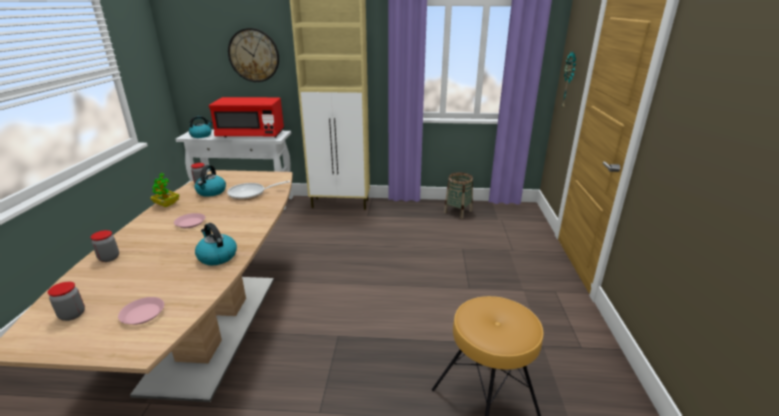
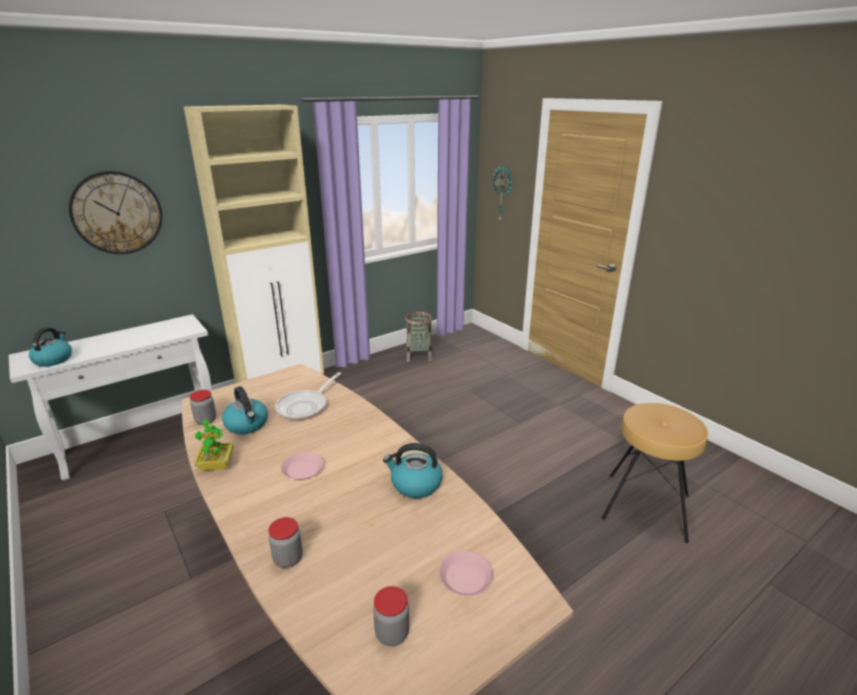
camera: 40 degrees left, 0 degrees up
(251, 135) = (143, 336): red microwave -> none

